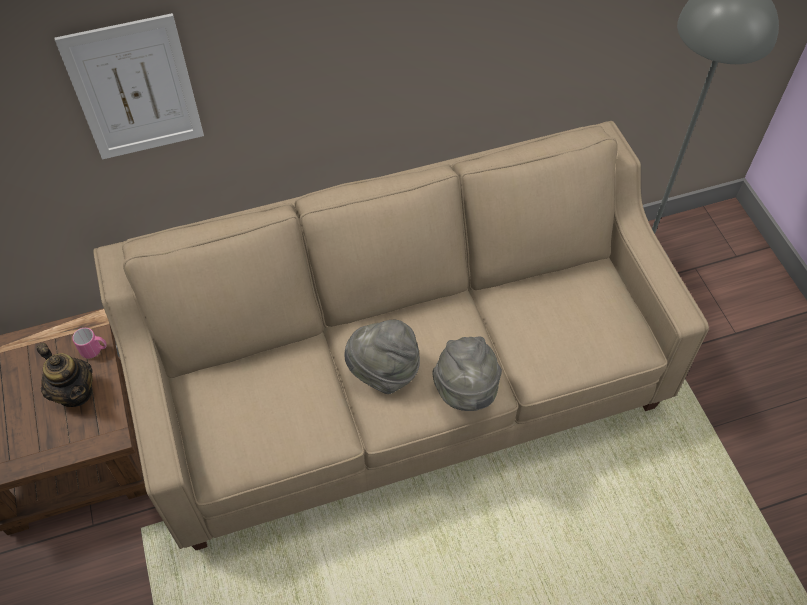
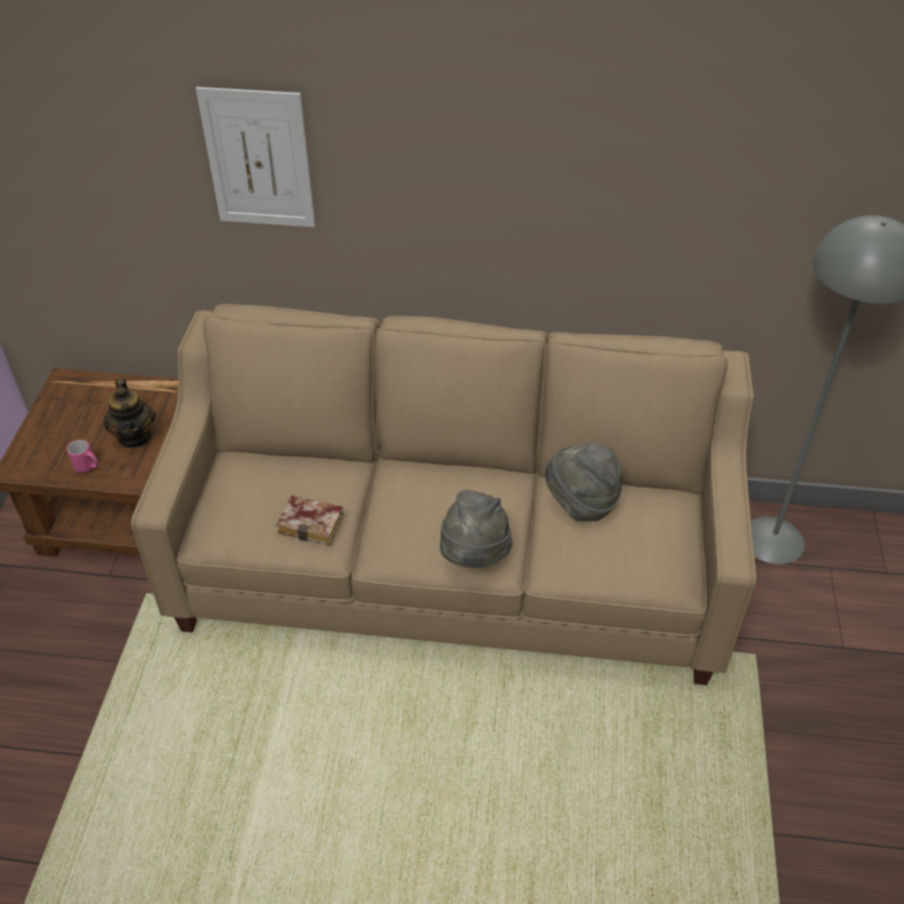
camera: 25 degrees right, 10 degrees down
(95, 350) = (171, 410): pink mug -> pink mug (88, 467)
(310, 417) = (314, 523): none -> book
(384, 371) = (405, 510): grey hat -> grey hat (581, 502)

